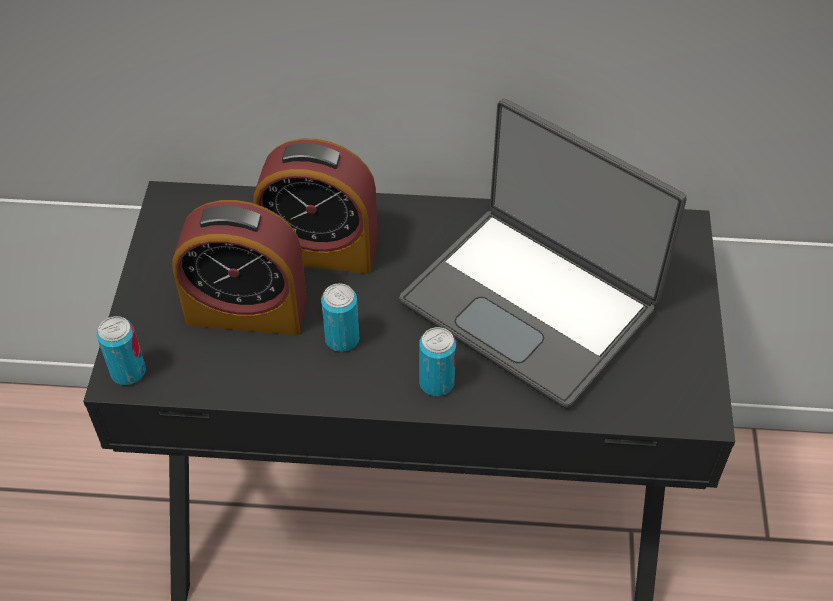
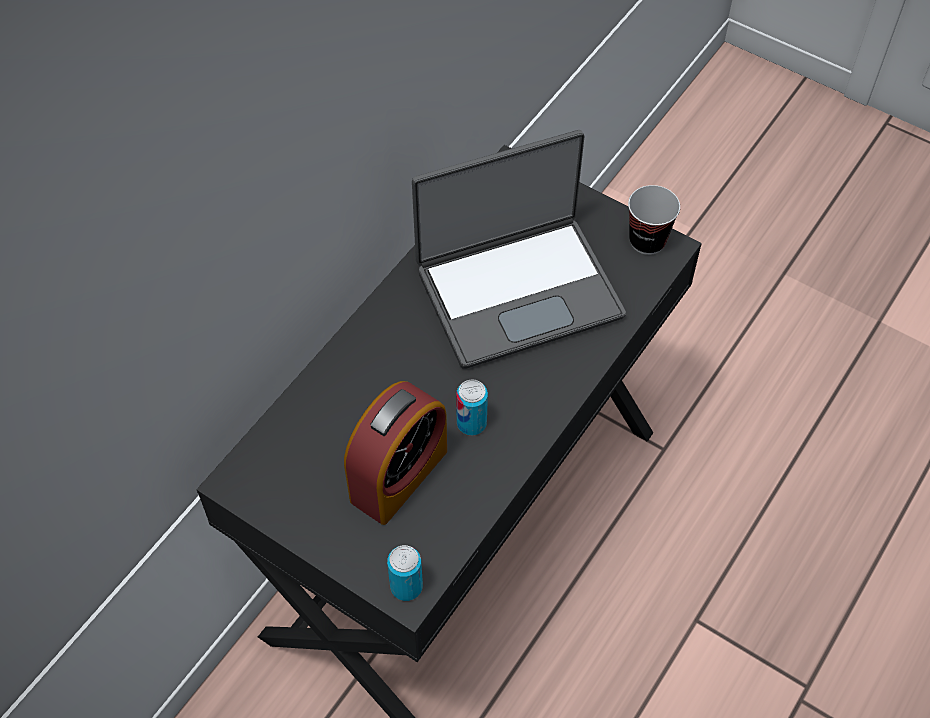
camera: 60 degrees left, 5 degrees up
(320, 249) = (370, 397): alarm clock -> none
(436, 383) = (551, 383): can -> none
(691, 388) = (647, 241): none -> cup

